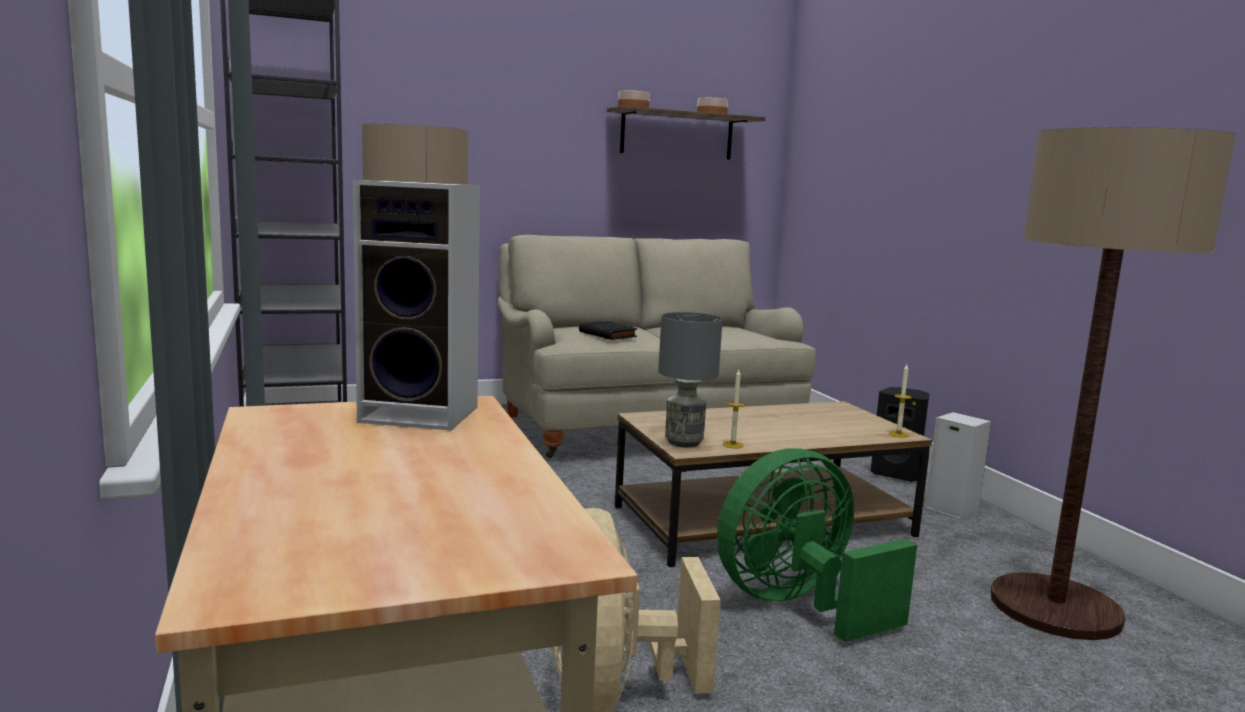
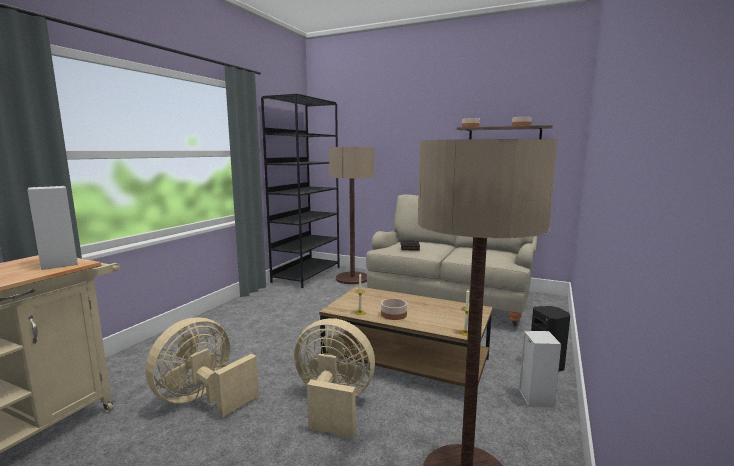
camera: 45 degrees right, 0 degrees up
(684, 442) = (343, 305): grey table lamp -> none
(776, 436) = (393, 314): none -> bowl
(798, 605) = (333, 404): green fan -> beige fan

